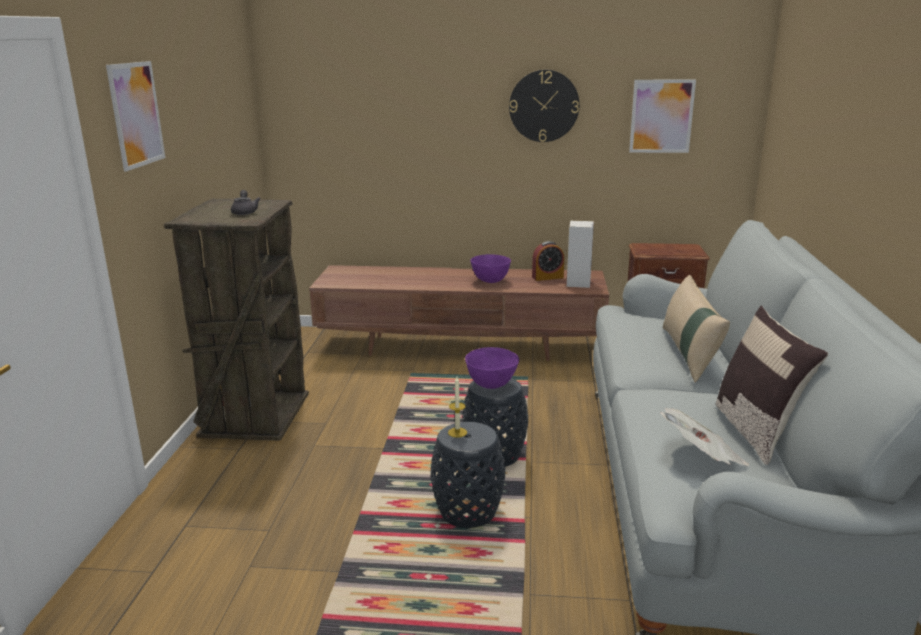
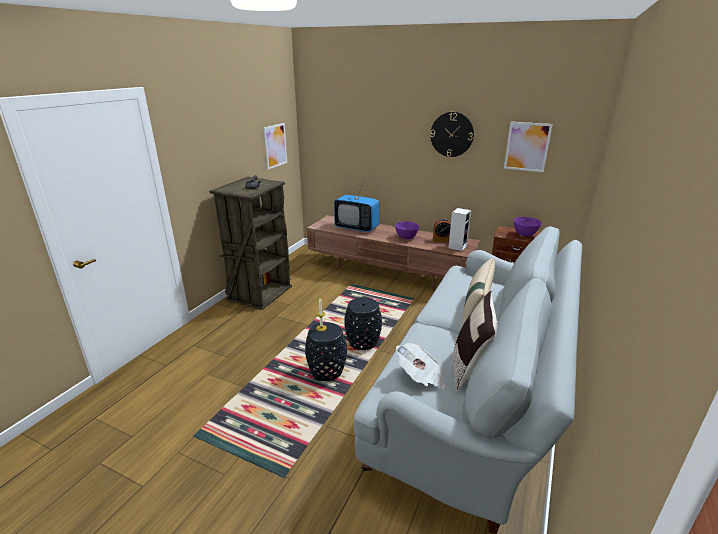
camera: 20 degrees right, 5 degrees up
(136, 114) = (196, 133): picture -> picture (275, 146)
(397, 277) = (356, 228): none -> television
(491, 385) = (361, 303): purple bowl -> purple bowl (524, 235)

